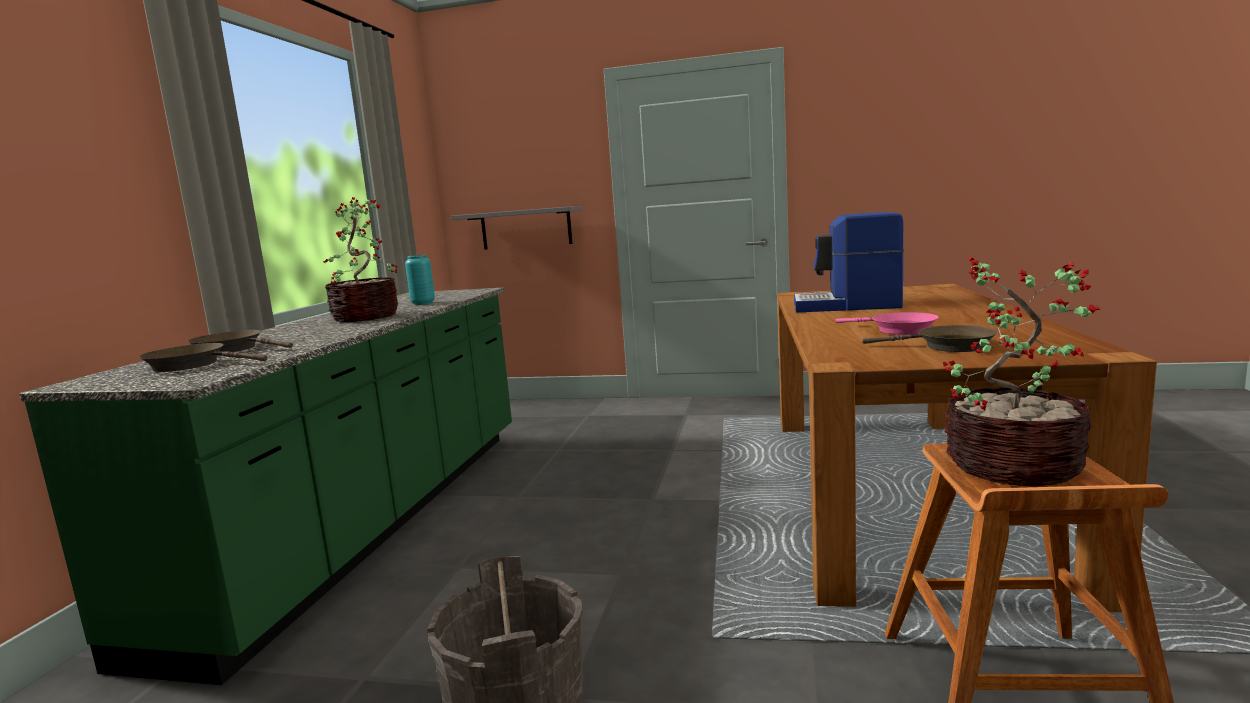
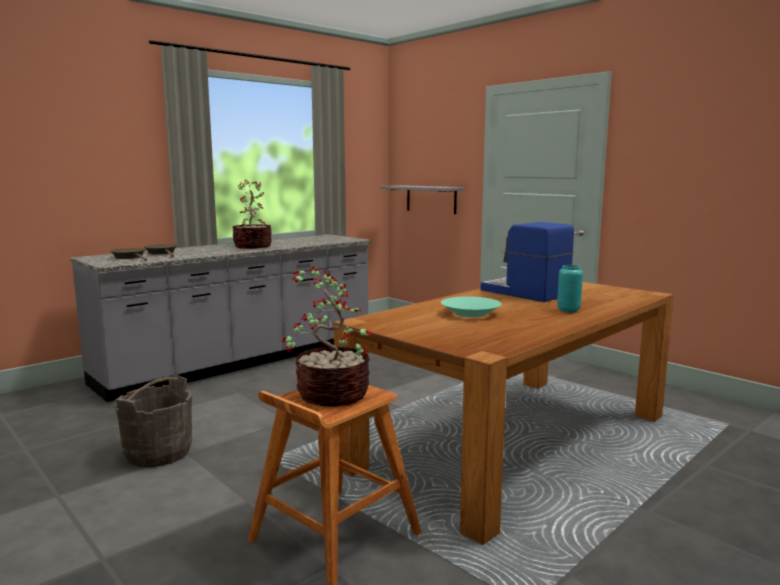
camera: 35 degrees right, 0 degrees up
(373, 520) = (242, 361): green counter -> grey counter
(423, 303) = (299, 243): turquoise vase -> turquoise vase (568, 310)
(898, 330) = (470, 313): pink frying pan -> turquoise bowl
(948, 346) = (443, 328): brown frying pan -> none

